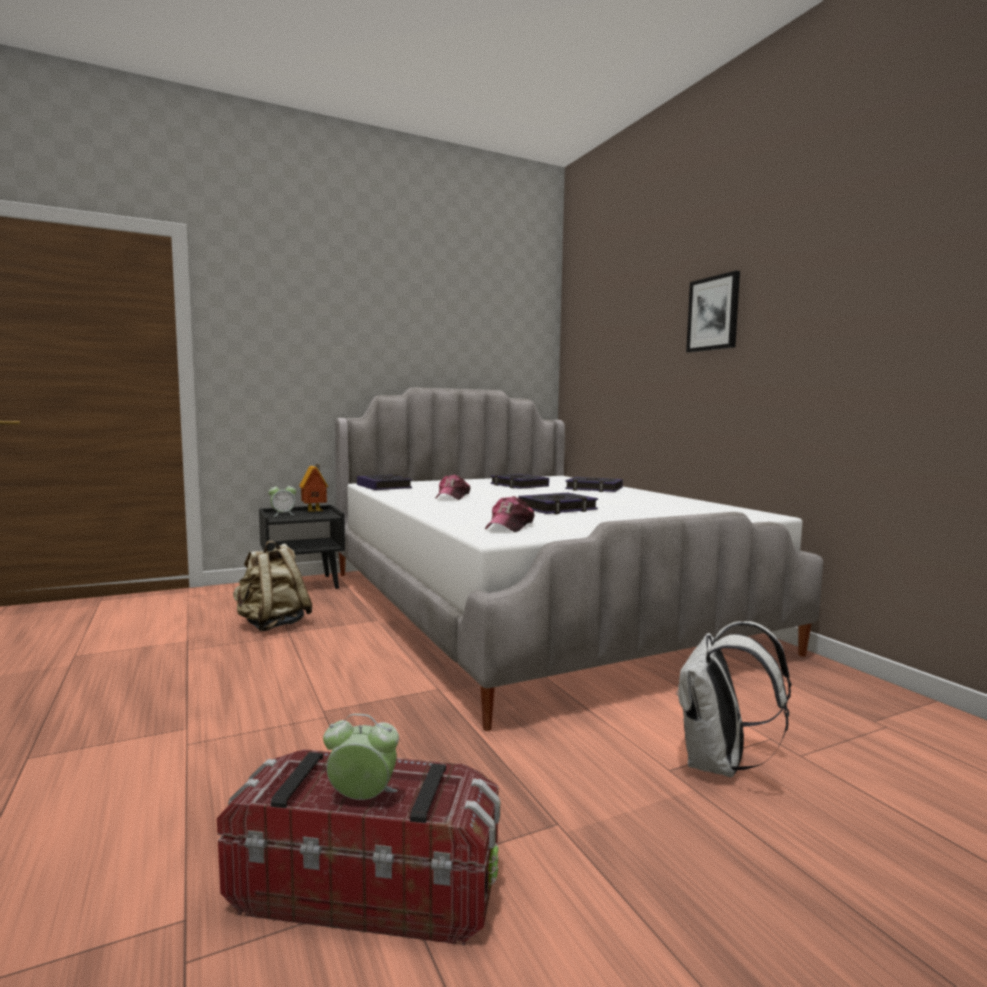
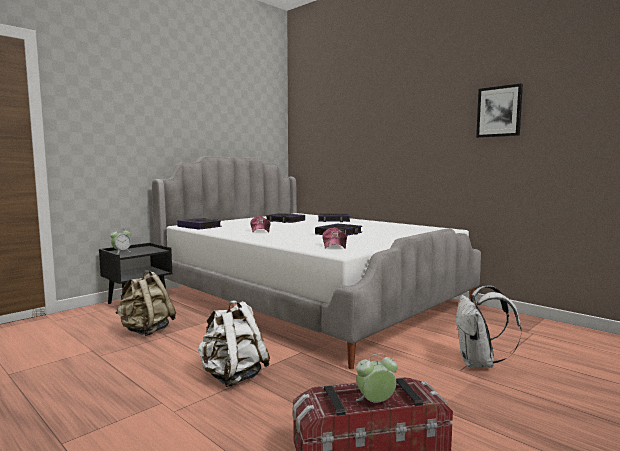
camera: 20 degrees left, 0 degrees up
(309, 709) = (233, 376): none -> white backpack
(315, 512) = (143, 248): toy house -> none
(713, 313) = (404, 113): picture -> picture (499, 111)

